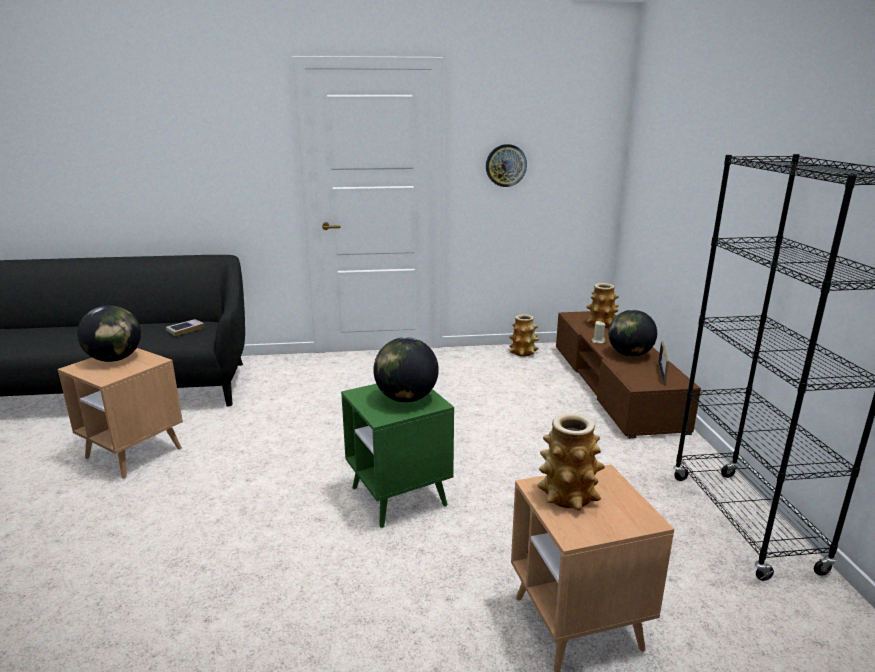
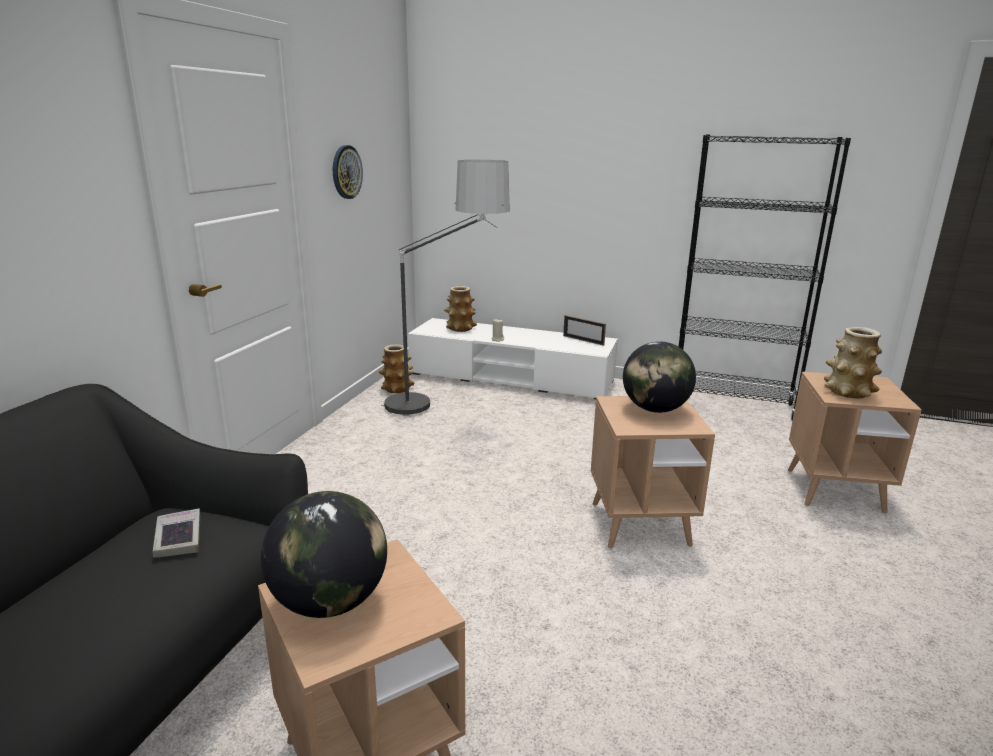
camera: 65 degrees left, 0 degrees up
(398, 496) = (640, 524): green side table -> brown side table
(507, 377) = (443, 410): none -> floor lamp
(614, 386) = (511, 377): brown tv stand -> white tv stand
(629, 354) = (537, 338): globe -> none

